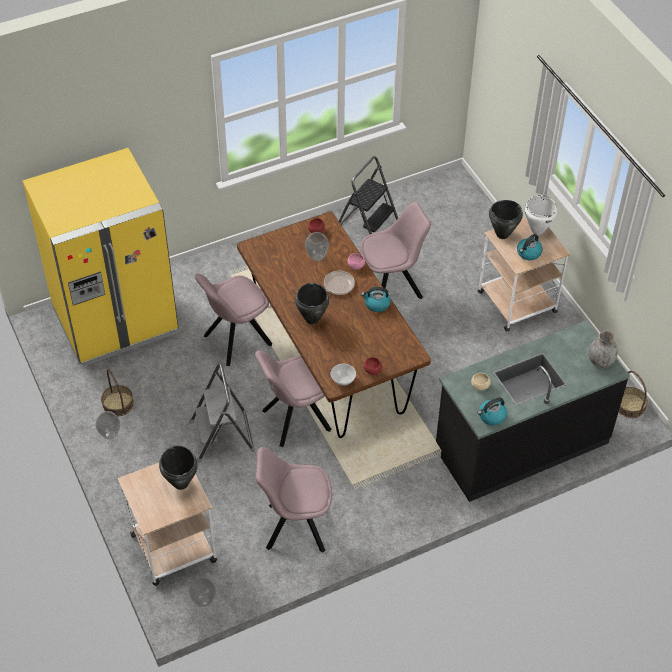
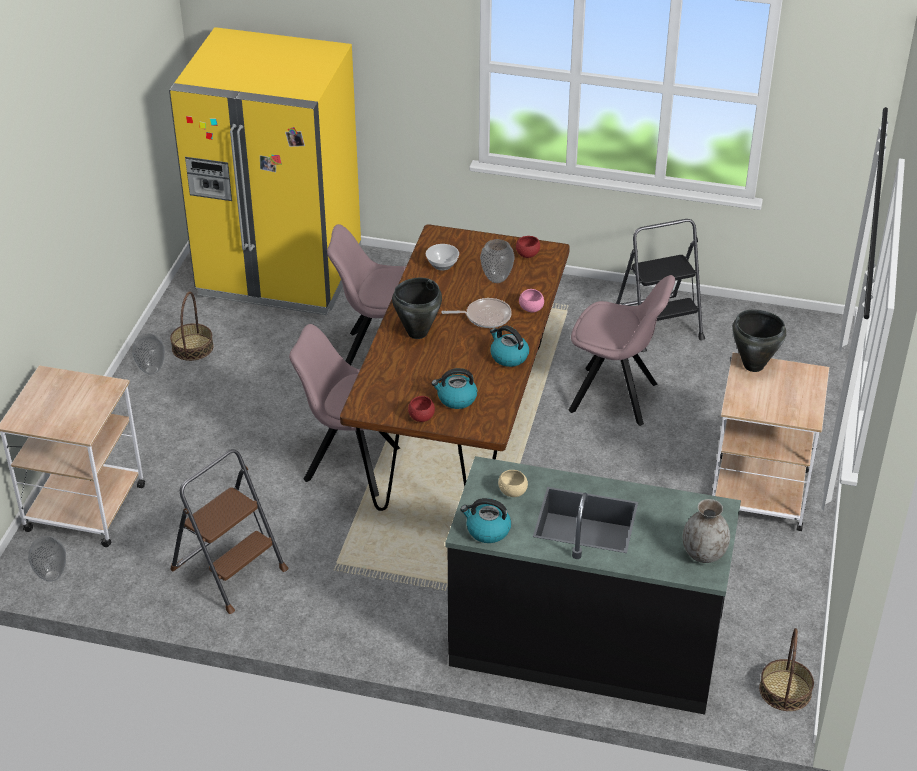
camera: 40 degrees right, 10 degrees down
(181, 483) = (90, 404): black cooking pot -> none
(224, 436) = (259, 436): grey step ladder -> none
(295, 527) = (226, 567): pink chair -> brown step ladder
(342, 380) = (376, 407): bowl -> bowl (442, 264)
(528, 253) = (764, 401): kettle -> kettle (456, 399)
(537, 230) = (806, 384): white cooking pot -> none

